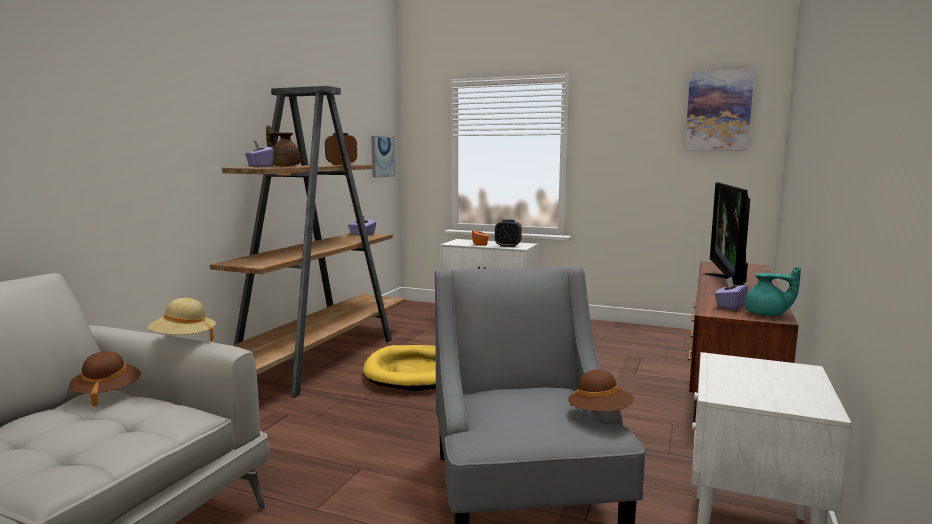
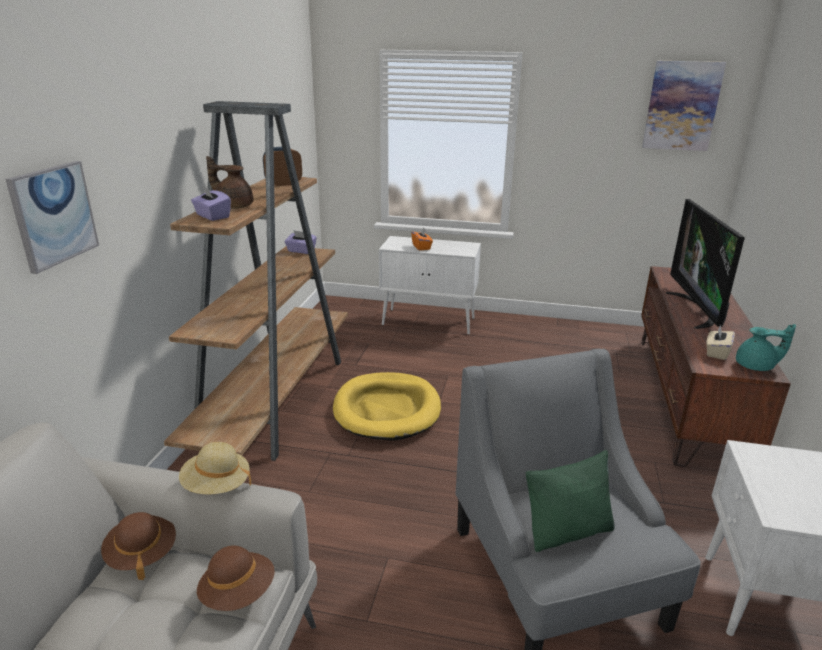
camera: 10 degrees left, 15 degrees up
(382, 156) = (302, 144): picture -> picture (53, 215)
(508, 246) = (453, 250): alarm clock -> none
(510, 416) = (568, 531): none -> green pillow
(600, 414) = (648, 519): brown hat -> brown hat (238, 593)
(730, 306) = (716, 352): purple tissue box -> beige tissue box

